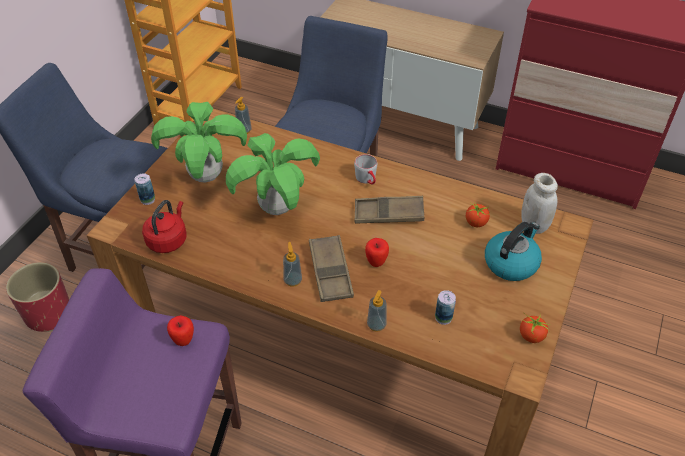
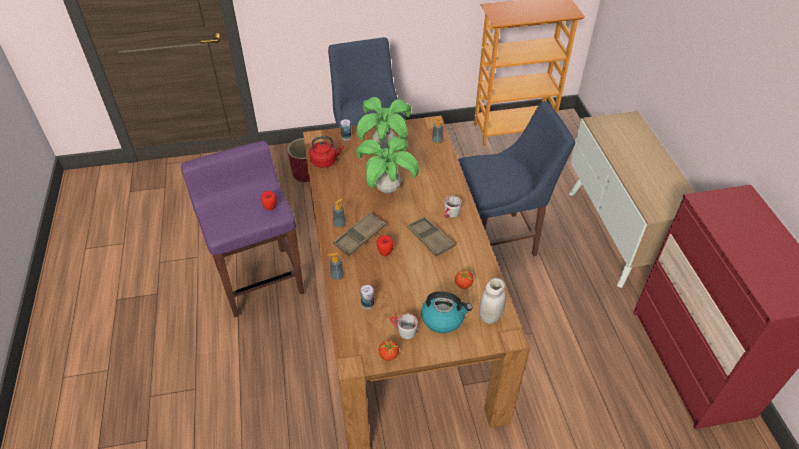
camera: 55 degrees right, 0 degrees up
(504, 305) = (403, 330): none -> grey mug

